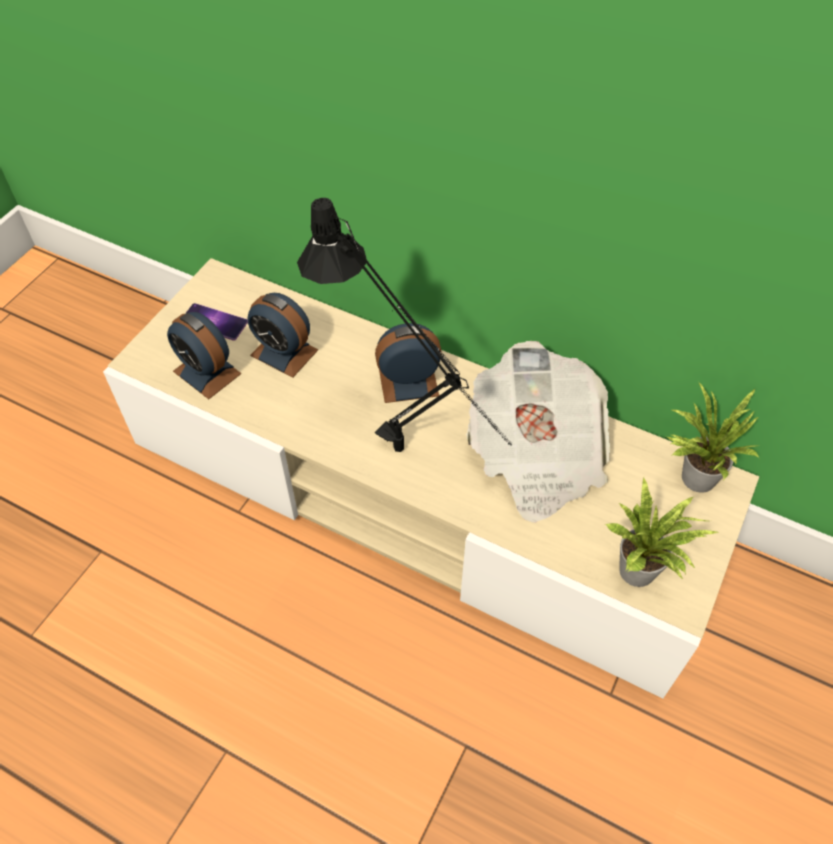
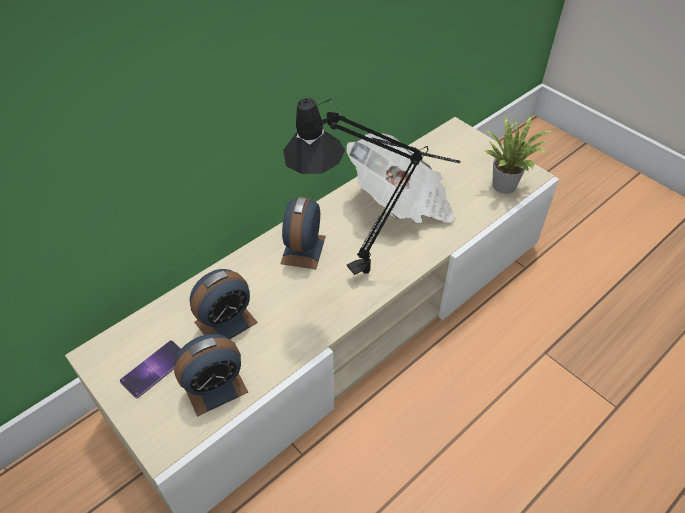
camera: 70 degrees left, 5 degrees down
(693, 475) = (445, 140): potted plant -> none

